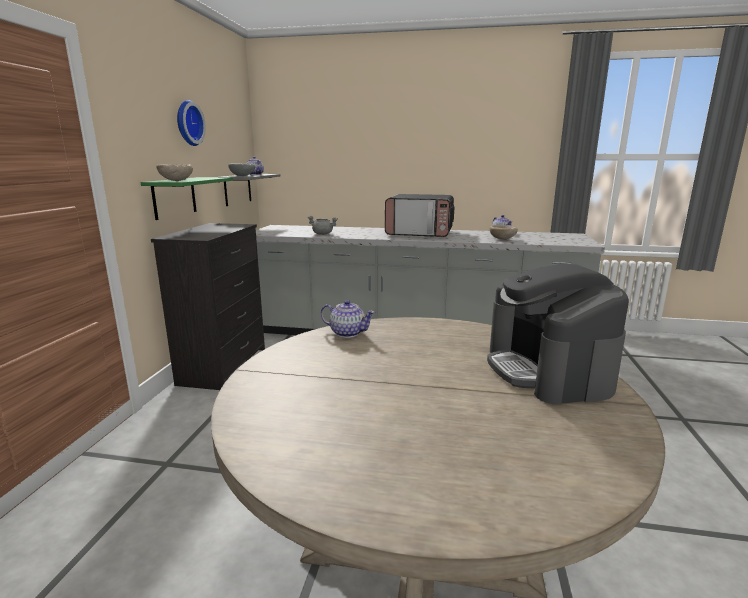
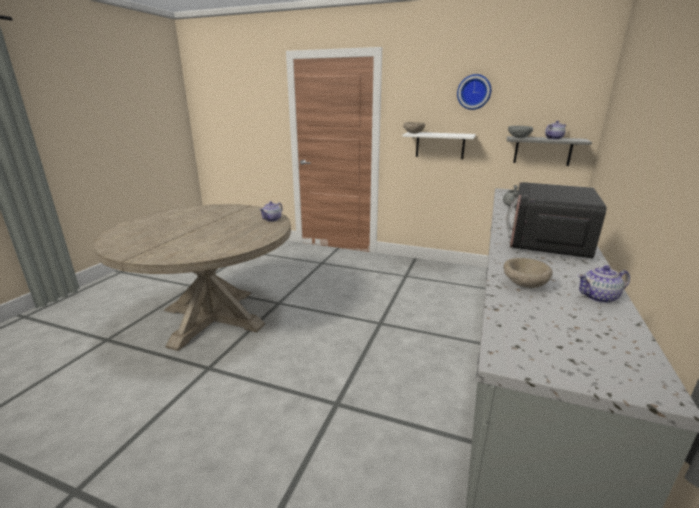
camera: 100 degrees right, 5 degrees up
(174, 197) = (440, 145): green shelf -> white shelf
(224, 365) = (428, 268): black dresser -> none
(547, 370) = (178, 250): coffee machine -> none

